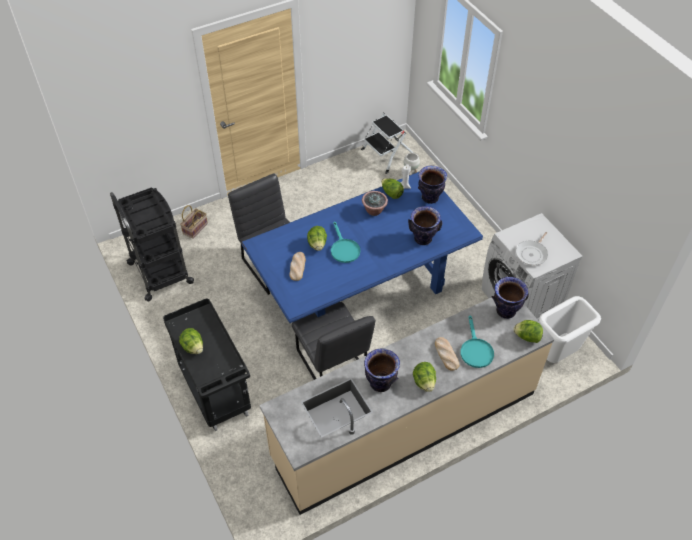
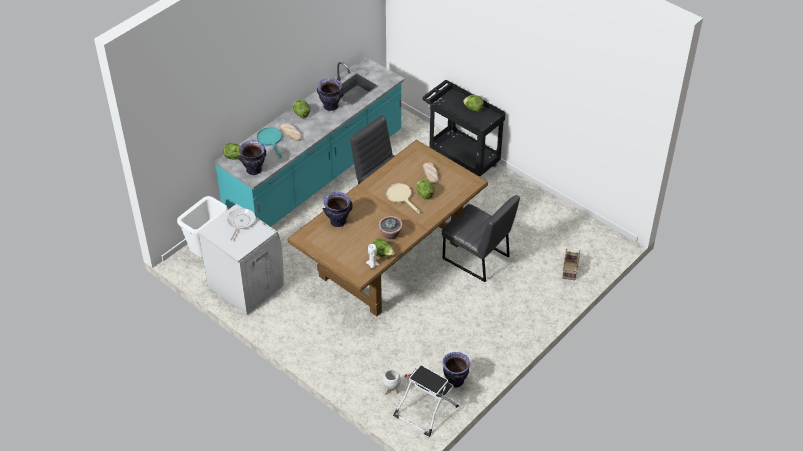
camera: 160 degrees right, 5 degrees down
(161, 273) = (568, 226): black cart -> none
(343, 249) = (401, 197): turquoise frying pan -> beige frying pan
(361, 288) = (390, 260): blue dining table -> brown dining table
(404, 425) = (316, 176): beige counter -> turquoise counter
(430, 198) = (344, 259): vase -> vase (455, 381)

